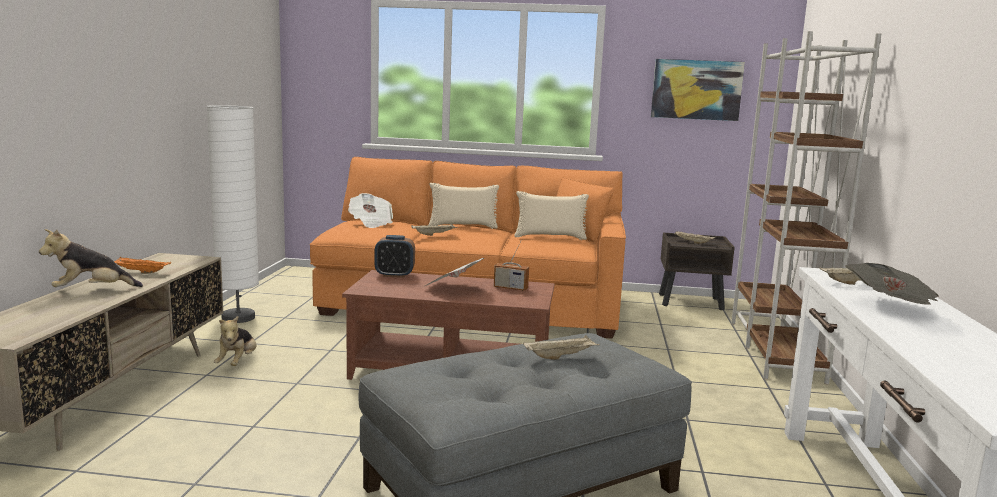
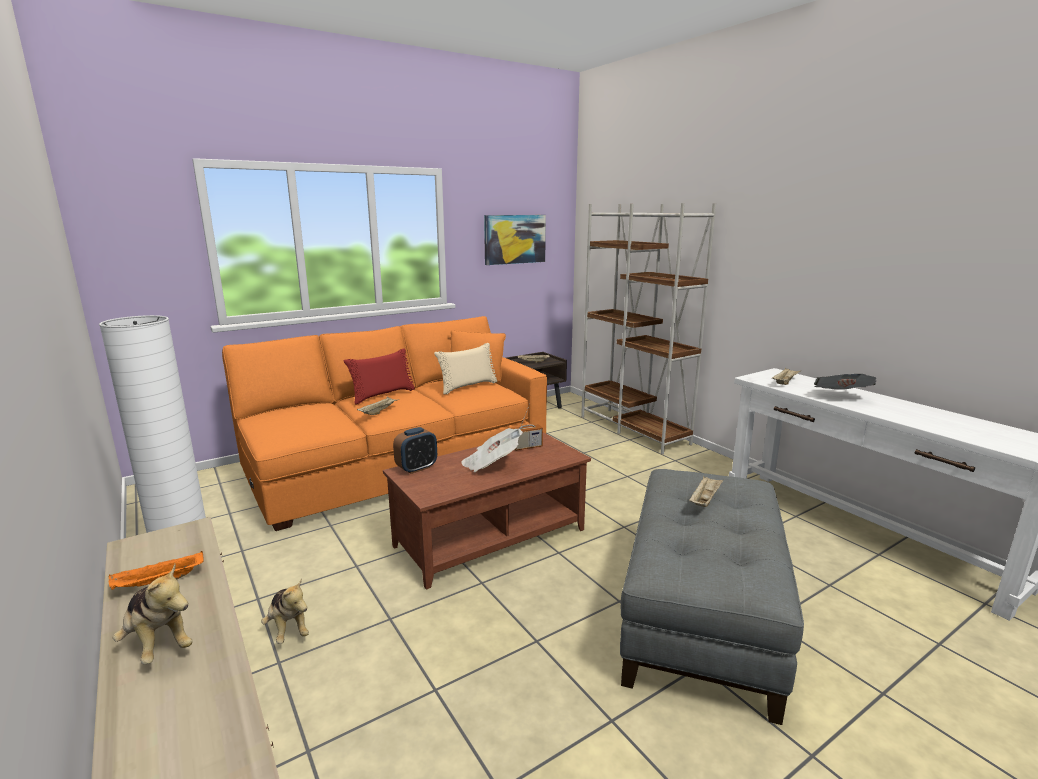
camera: 40 degrees left, 5 degrees up
(91, 290) = (158, 643): plush toy -> plush toy turned 75 degrees counterclockwise
(371, 223) = (290, 416): newspaper -> none
(463, 226) = (382, 395): beige pillow -> red pillow

